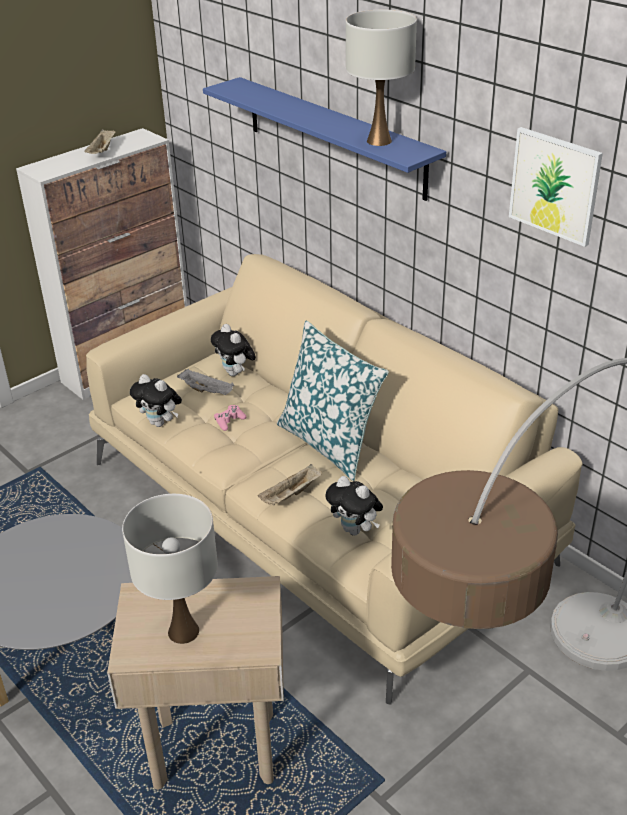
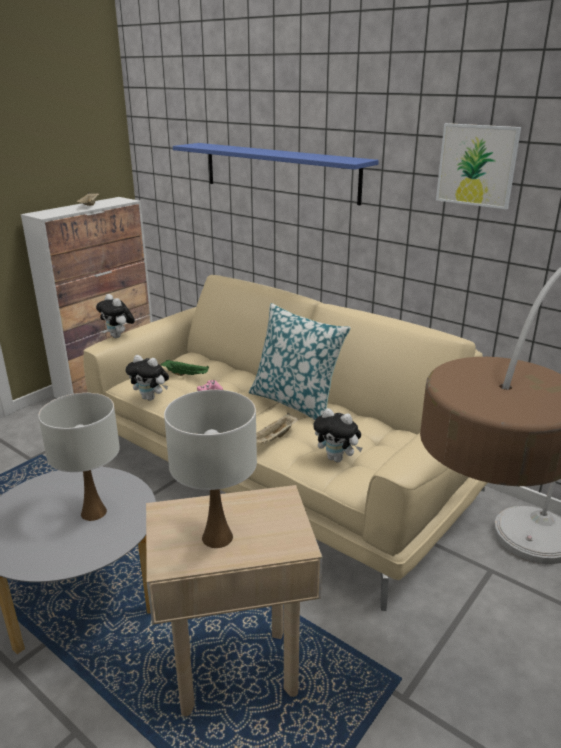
camera: 10 degrees left, 10 degrees down
(207, 391) = (186, 375): grey tray -> green tray
(235, 373) = (206, 363): plush toy -> plush toy (118, 336)
(379, 141) = (324, 157): white table lamp -> white table lamp (94, 512)

